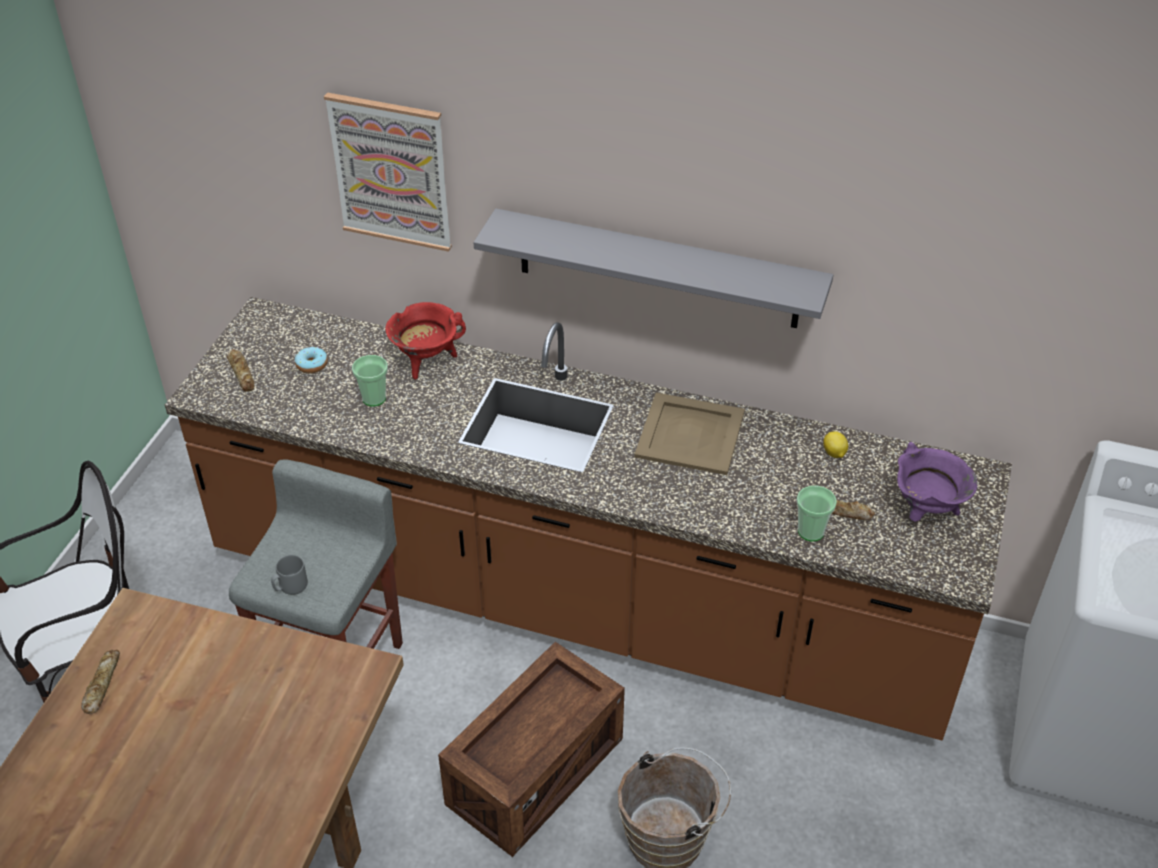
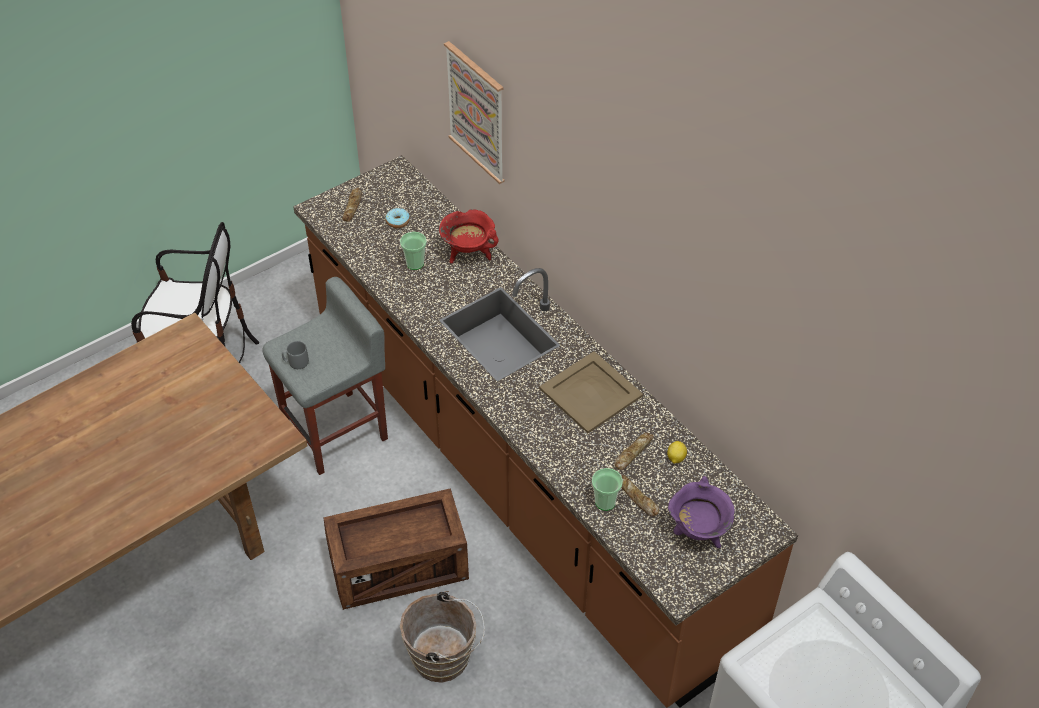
camera: 35 degrees right, 5 degrees up
(101, 684) = (140, 364): bread -> bread (632, 453)
(658, 269) = (609, 263): grey shelf -> none

